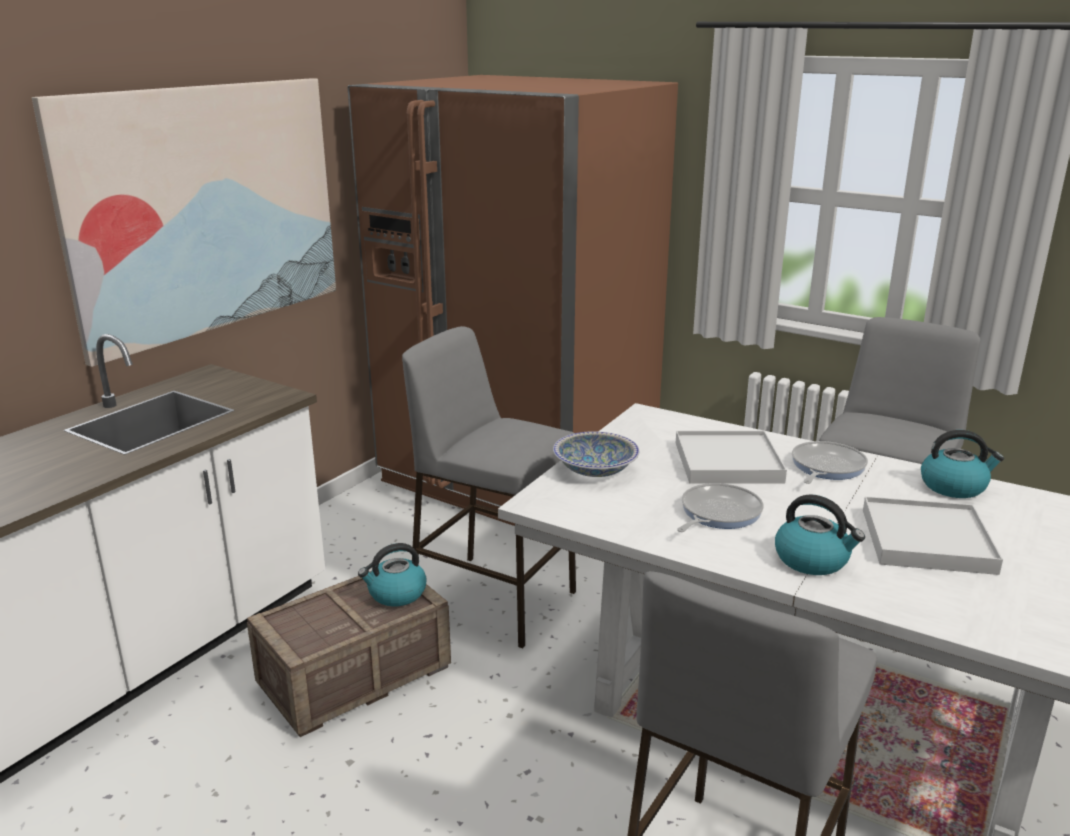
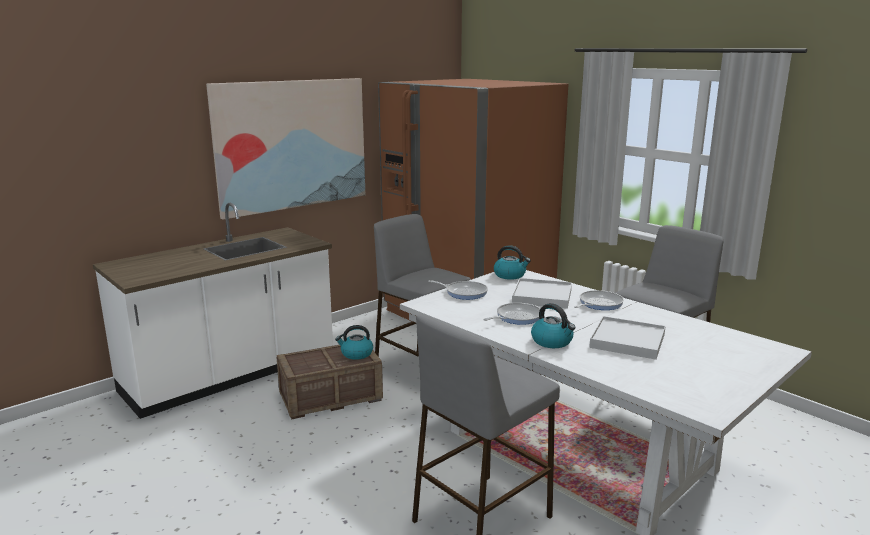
camera: 15 degrees right, 5 degrees down
(595, 469) = (464, 292): bowl -> frying pan
(954, 486) = (669, 320): kettle -> kettle (510, 275)

